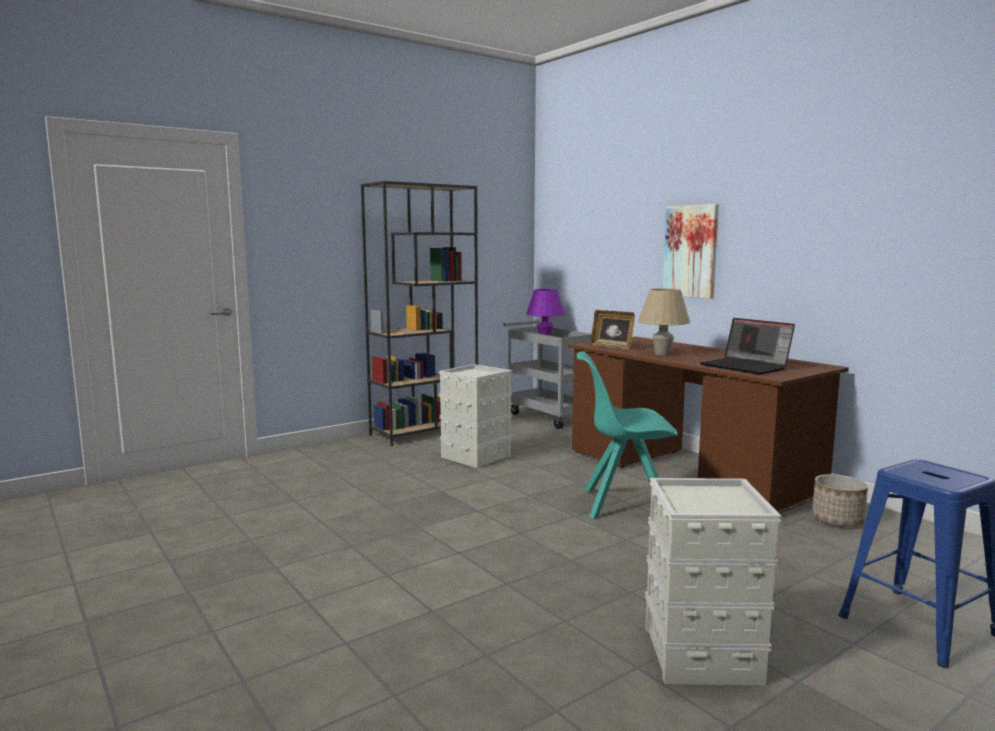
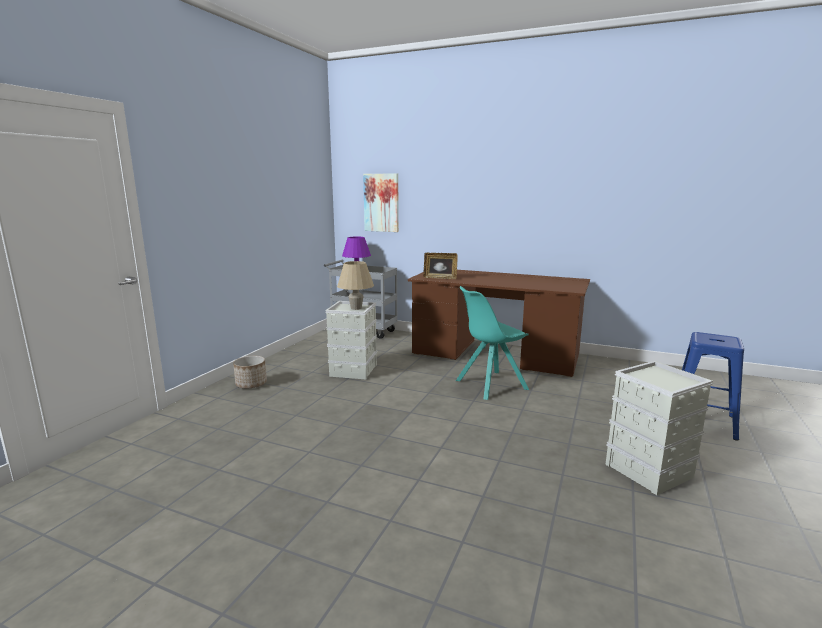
camera: 30 degrees left, 5 degrees up
(424, 432) = (288, 357): bookcase -> none
(662, 354) = (481, 280): beige table lamp -> beige table lamp (356, 308)
(691, 251) = (475, 208): picture -> picture (381, 202)
(746, 367) = (546, 285): laptop -> none
(837, 520) = (600, 369): planter -> planter (251, 384)

